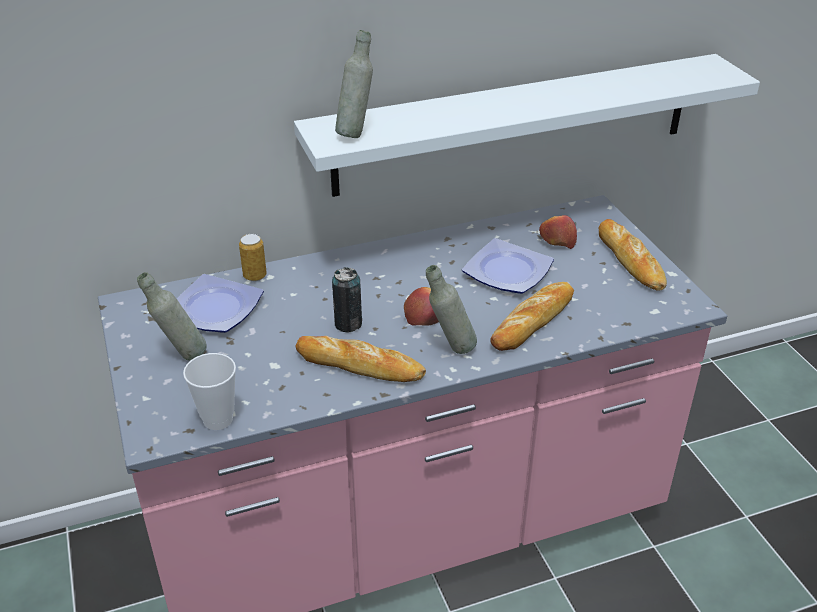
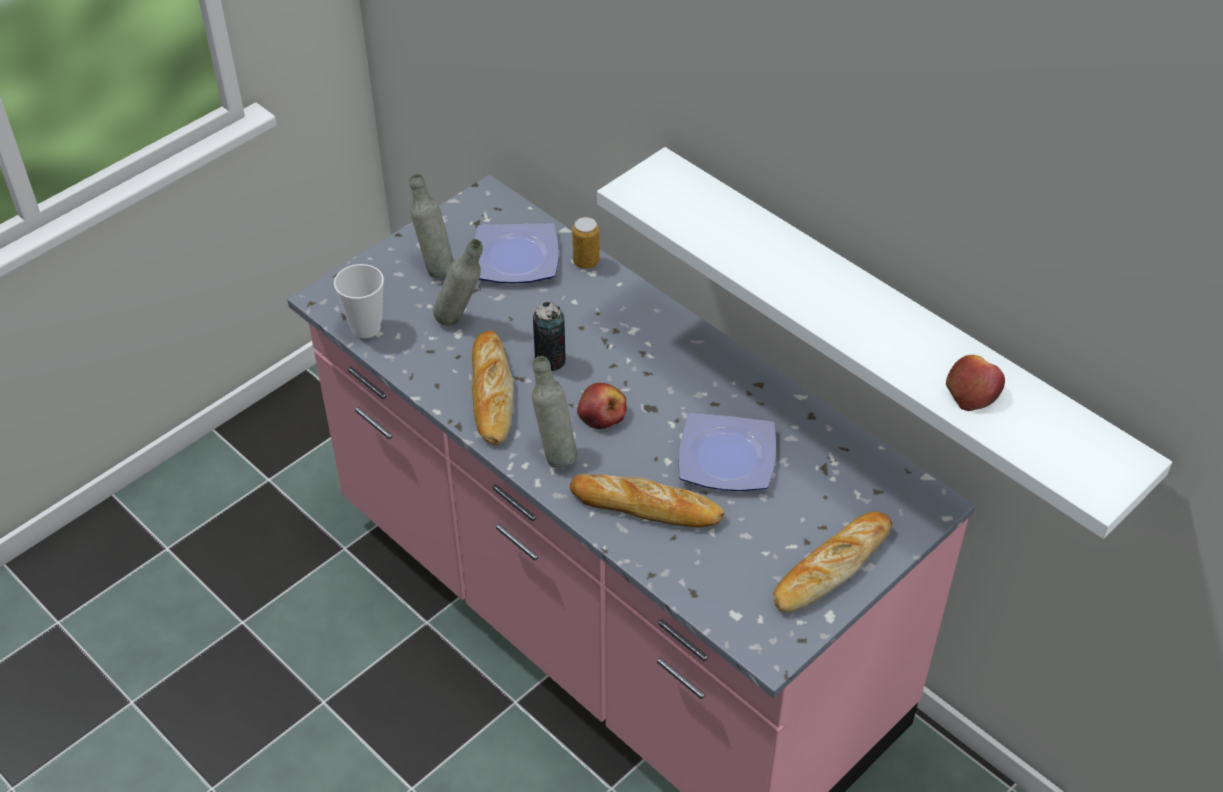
camera: 65 degrees right, 10 degrees up
(356, 133) = (667, 199): grey bottle -> grey bottle (461, 321)
(557, 240) = (826, 485): apple -> apple (972, 390)

